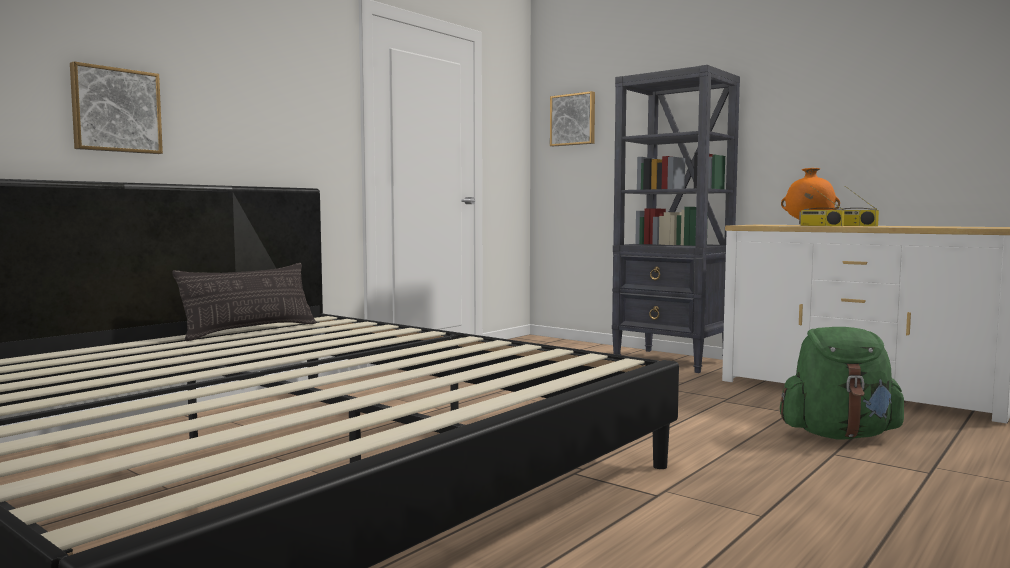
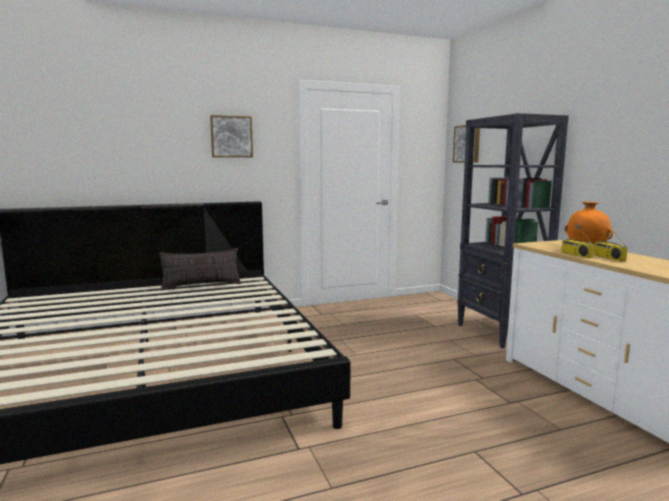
camera: 30 degrees right, 5 degrees up
(116, 110) = (141, 166): picture -> picture (231, 136)
(839, 435) = (511, 435): green backpack -> none

